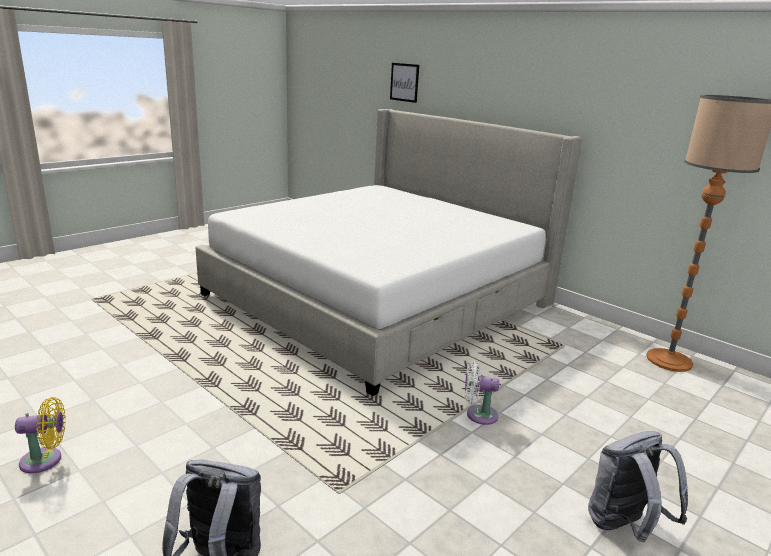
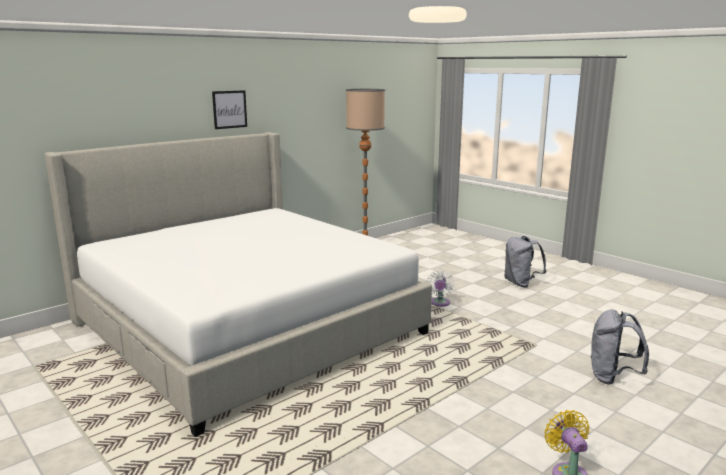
camera: 85 degrees left, 5 degrees down
(404, 82) = (58, 116): picture -> picture (229, 109)

